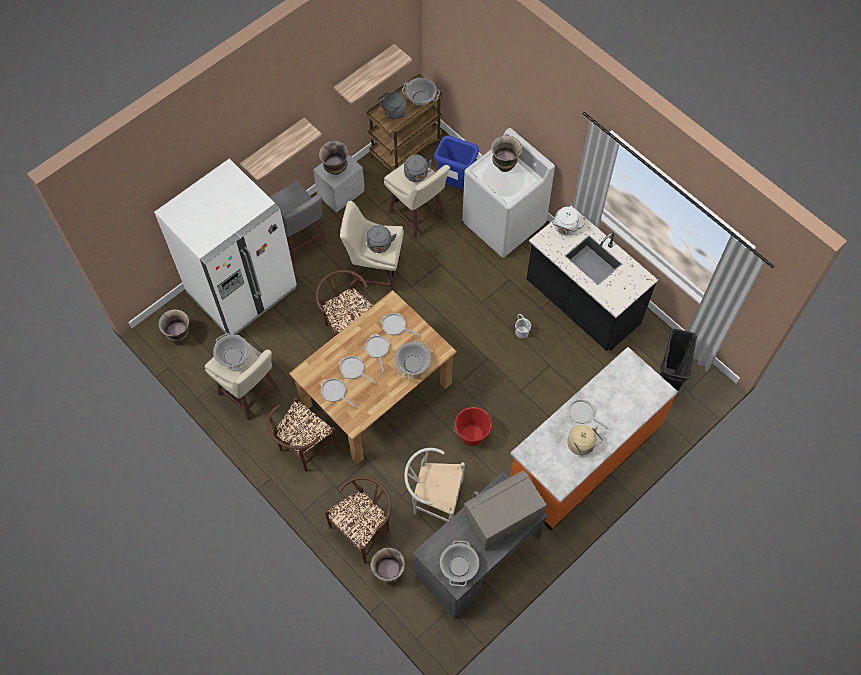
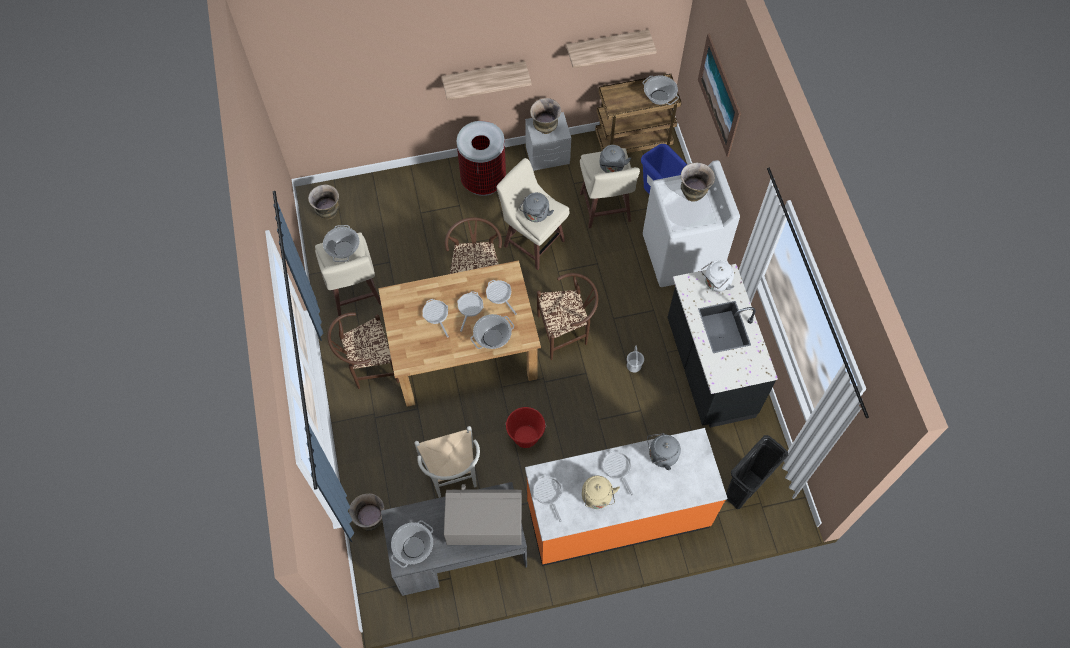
camera: 30 degrees right, 0 degrees up
(242, 290) = (406, 200): white fridge -> none
(299, 241) = (483, 181): grey stool -> trash can
(335, 392) = (406, 326): frying pan -> frying pan (548, 493)
(365, 529) = (375, 468): brown chair -> brown chair (566, 332)
(393, 113) = (624, 99): grey kettle -> grey kettle (661, 456)
(433, 500) = (453, 476): white chair -> white chair turned 150 degrees counterclockwise
(488, 73) = (719, 95): none -> picture

